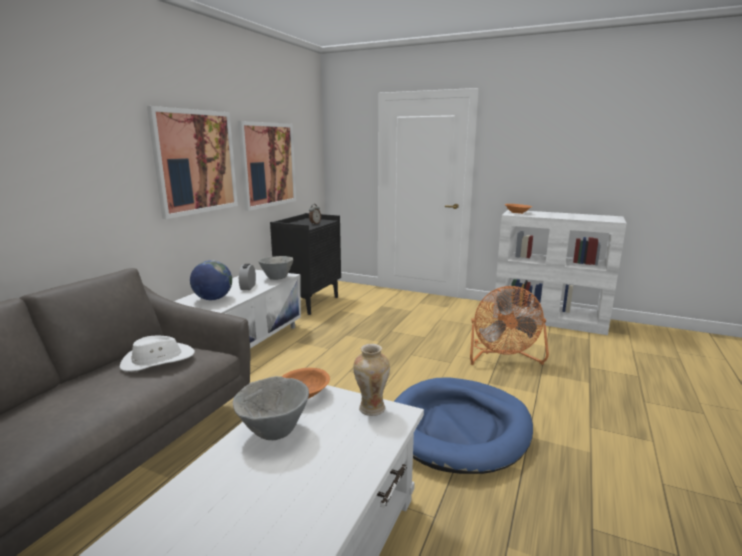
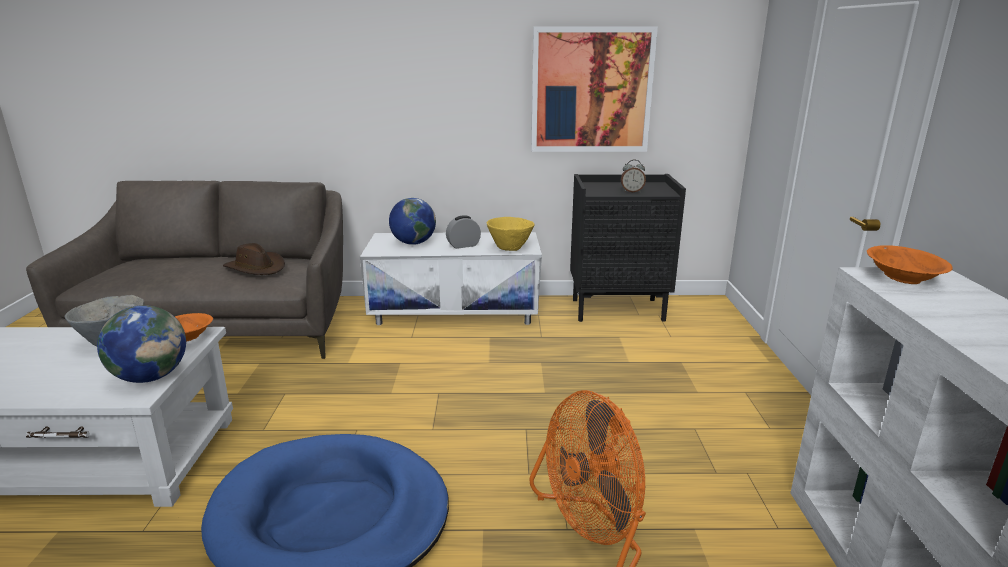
camera: 65 degrees right, 5 degrees up
(157, 360) = (256, 267): white hat -> brown hat
(196, 162) = (451, 80): picture -> none
(277, 278) = (510, 248): grey bowl -> yellow bowl
(371, 409) = (151, 377): vase -> globe

